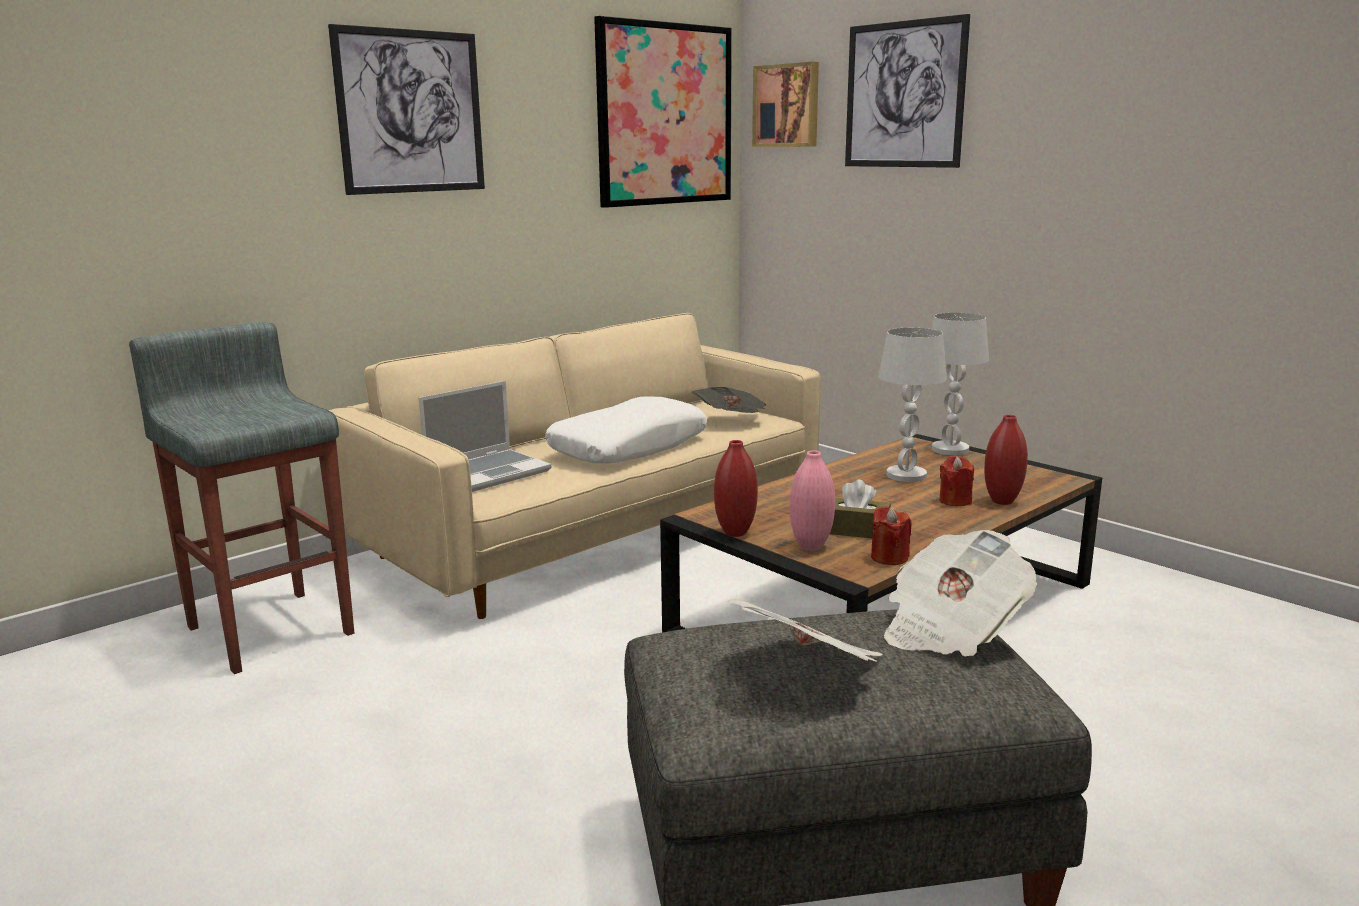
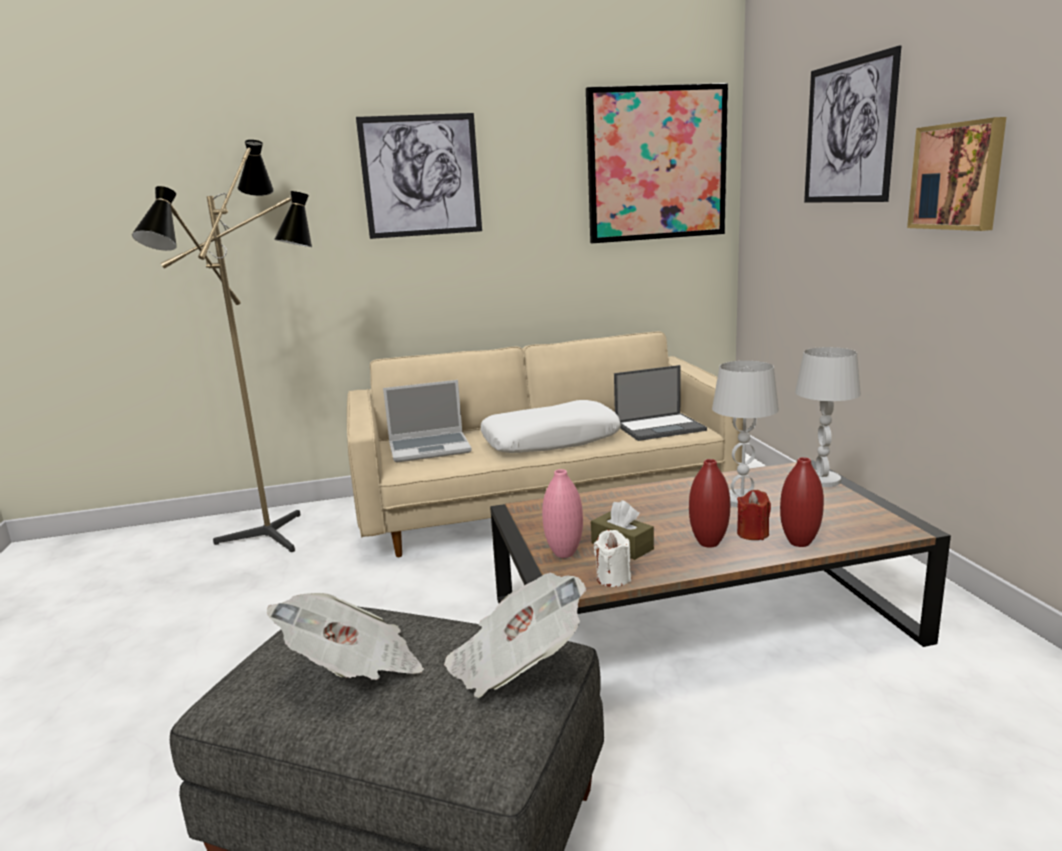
camera: 30 degrees right, 0 degrees up
(271, 628) = (279, 536): grey stool -> floor lamp
(731, 421) = (660, 427): newspaper -> laptop
(735, 533) = (524, 529): red vase -> red vase (708, 543)
(787, 105) = (769, 149): picture -> picture (958, 176)
(889, 558) = (613, 578): red candle -> white candle

